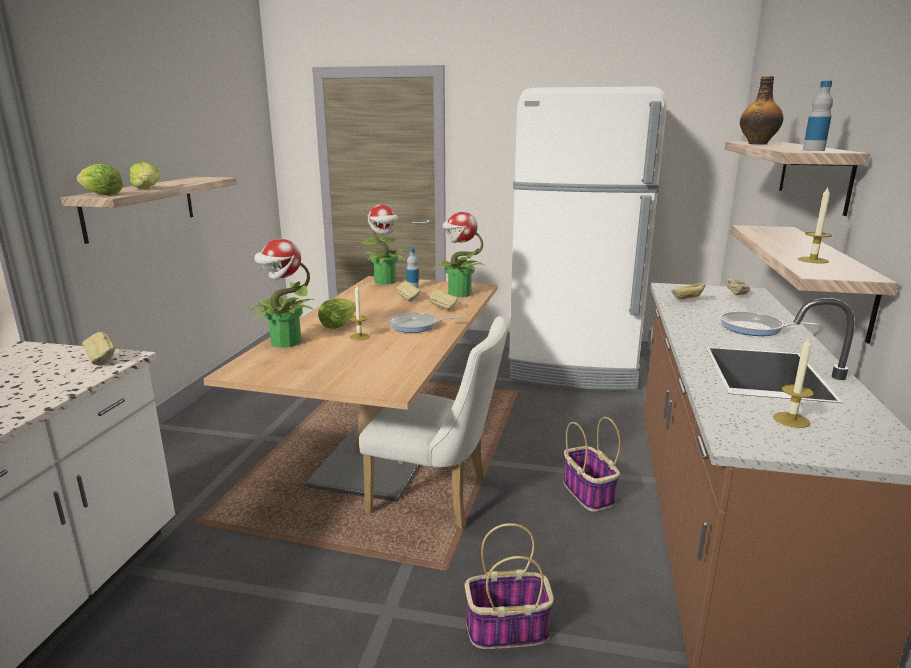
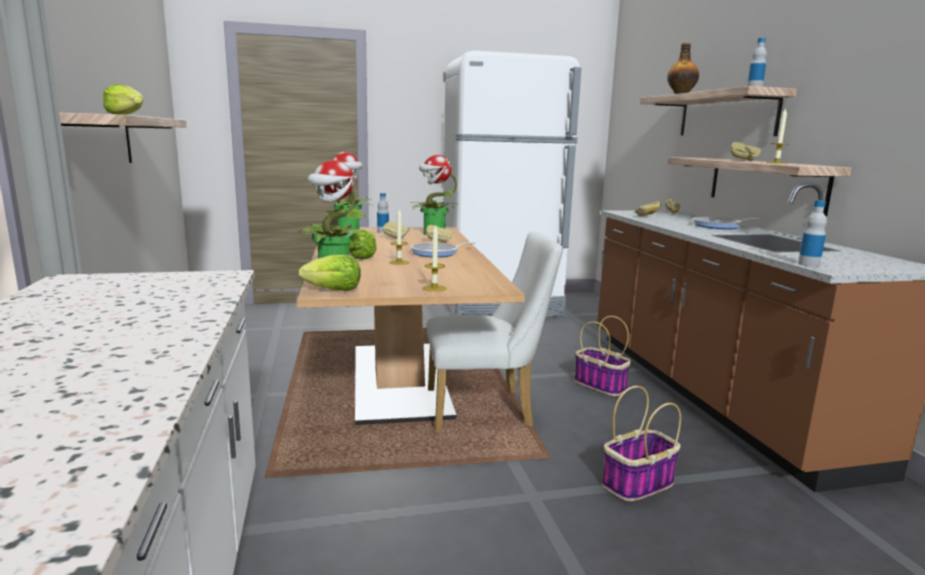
camera: 25 degrees left, 5 degrees down
(102, 195) = (95, 113): lettuce -> lettuce (334, 290)
(102, 361) = (206, 279): bread -> bread (743, 160)
(724, 427) = (808, 264): none -> bottle
(791, 420) = (833, 259): candle -> candle (434, 288)

